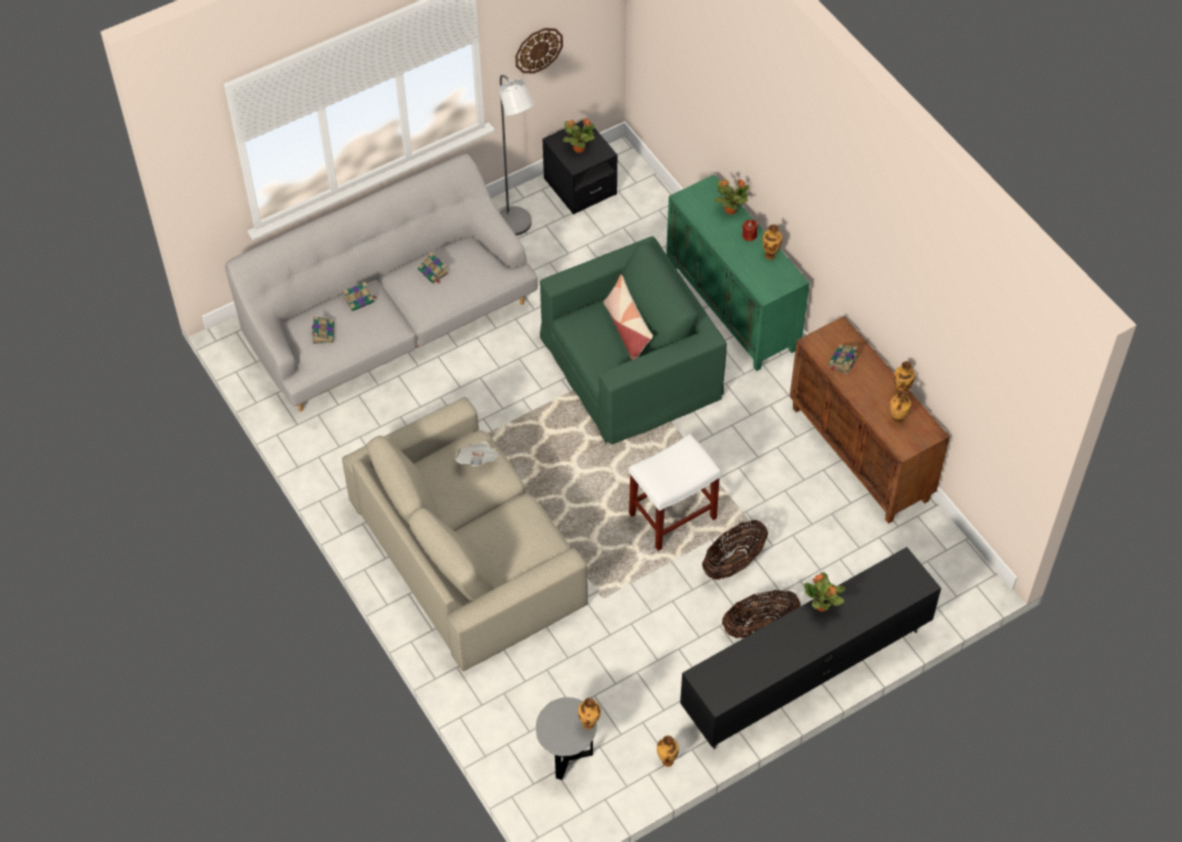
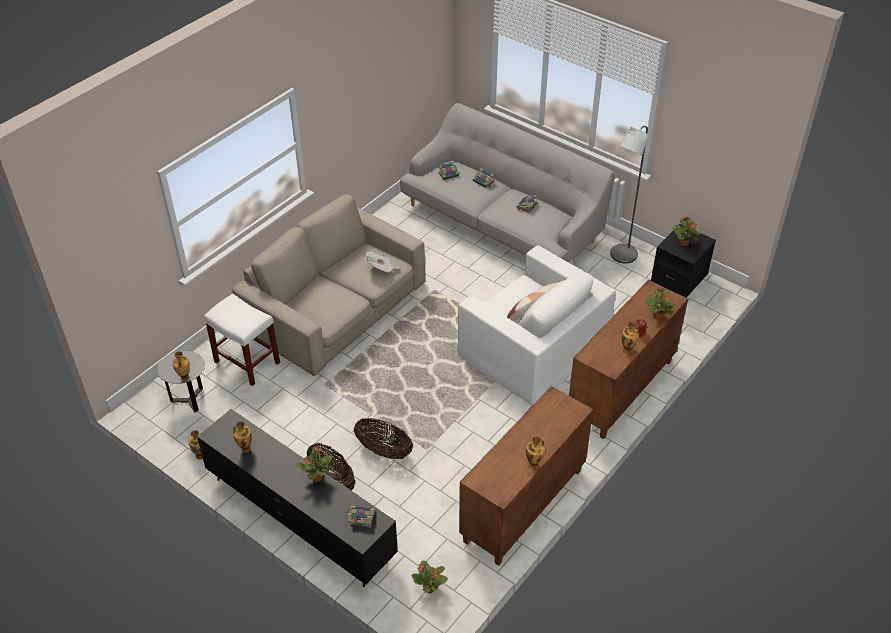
camera: 70 degrees right, 10 degrees down
(538, 50) = (698, 148): wall clock -> none
(631, 366) = (533, 347): green armchair -> white armchair
(672, 517) = (410, 404): white stool -> white stool (246, 362)
(733, 308) = (621, 391): green cabinet -> brown cabinet
(842, 361) = (544, 419): book -> book (360, 517)
(897, 420) = (502, 469): vase -> vase (245, 448)
(937, 571) = (430, 588): none -> potted plant

